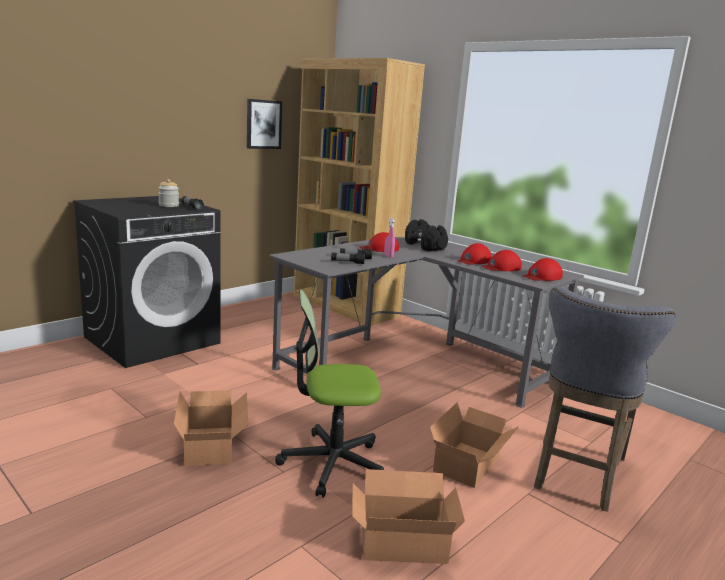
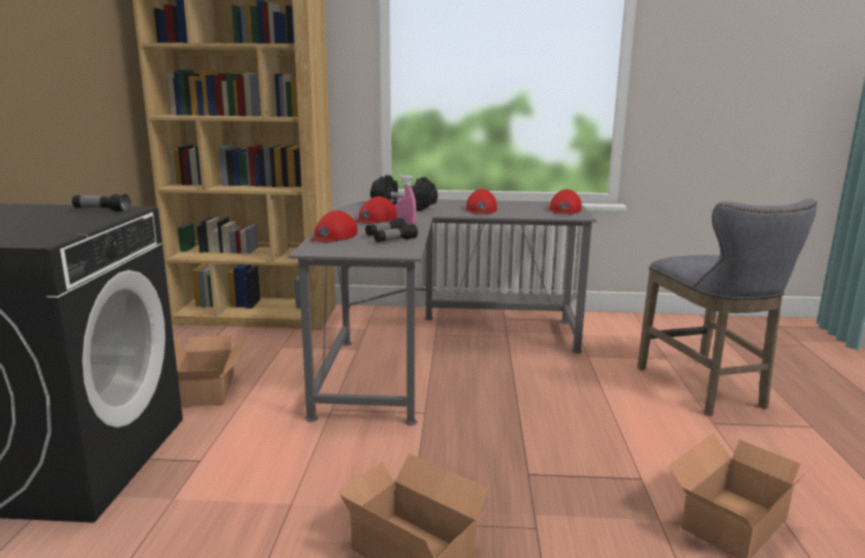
camera: 40 degrees left, 0 degrees up
(169, 205) = (59, 216): jar -> none
(263, 124) = (91, 69): picture -> none
(331, 463) = (555, 489): office chair -> none
(470, 464) = (642, 422): cardboard box -> cardboard box (209, 389)
(501, 267) = (518, 210): red cap -> red cap (333, 236)

